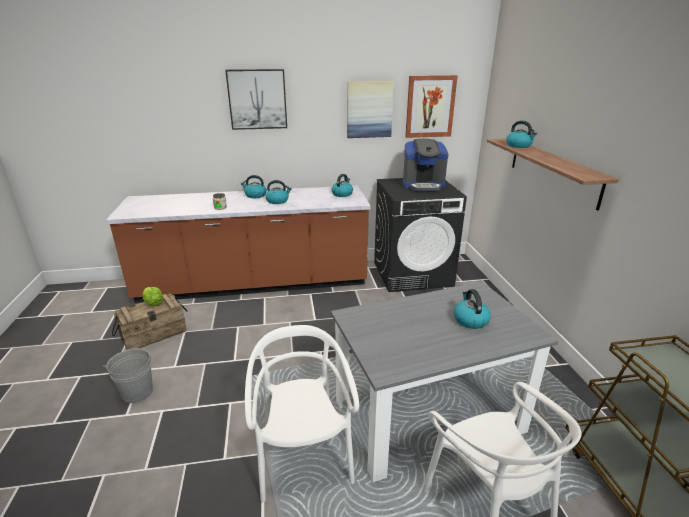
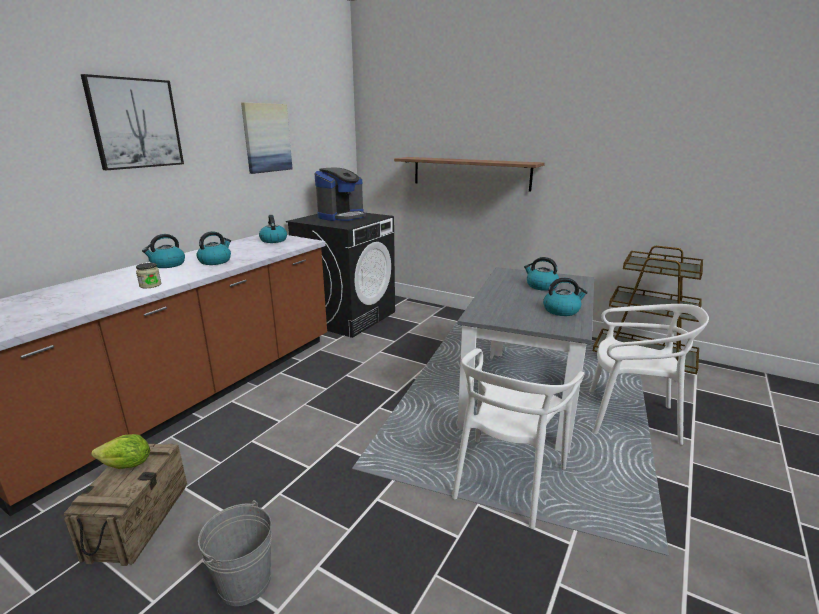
camera: 50 degrees left, 5 degrees down
(303, 456) = (506, 479): white chair -> white chair turned 90 degrees counterclockwise
(430, 106) = (317, 134): picture -> none
(519, 146) = (431, 158): kettle -> kettle (561, 310)

